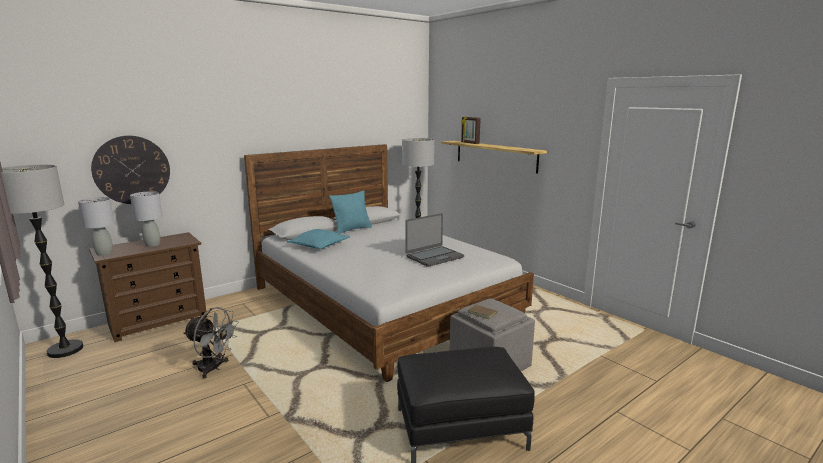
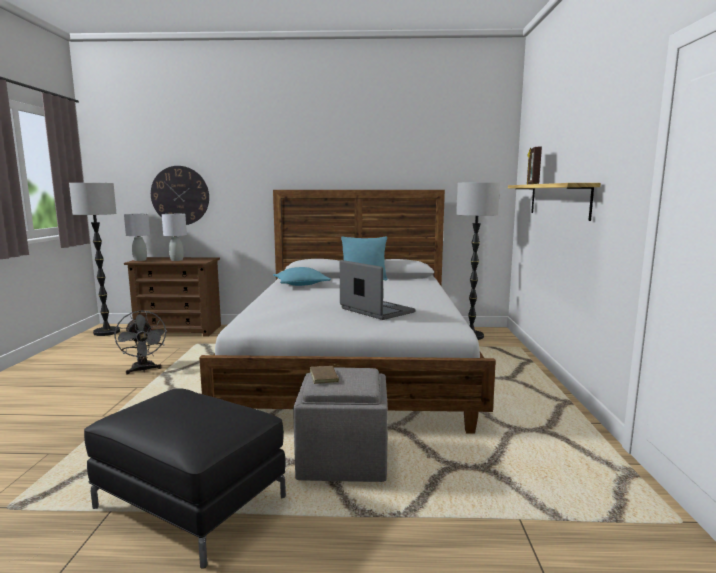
camera: 40 degrees right, 5 degrees down
(434, 257) = (376, 310): laptop -> laptop turned 135 degrees counterclockwise

